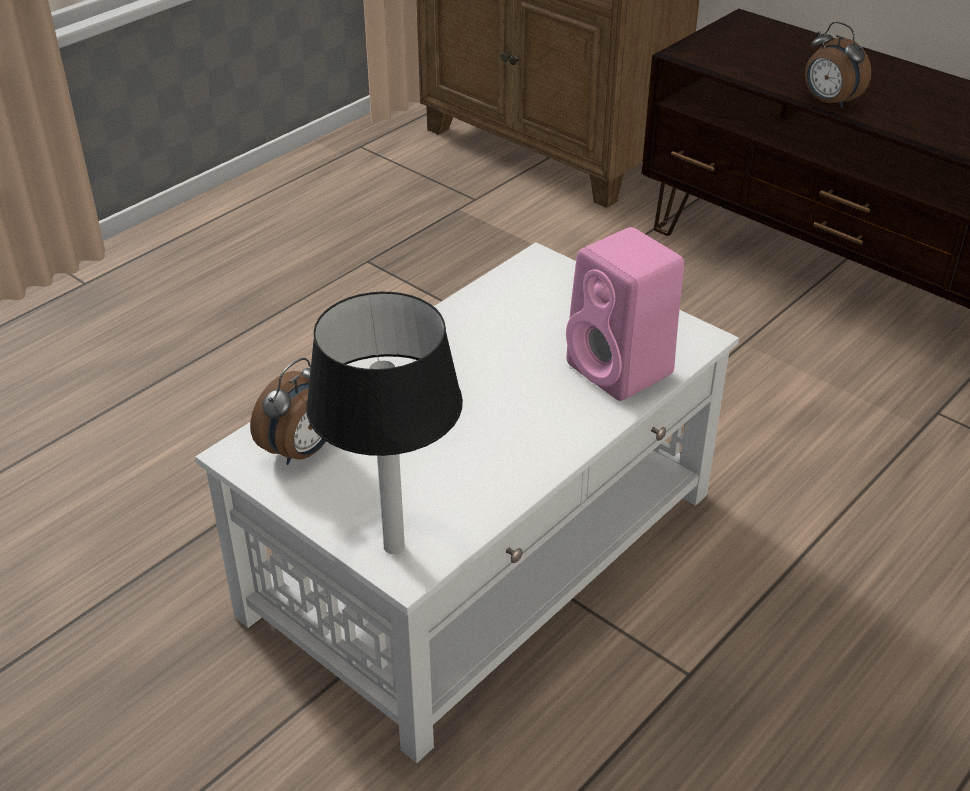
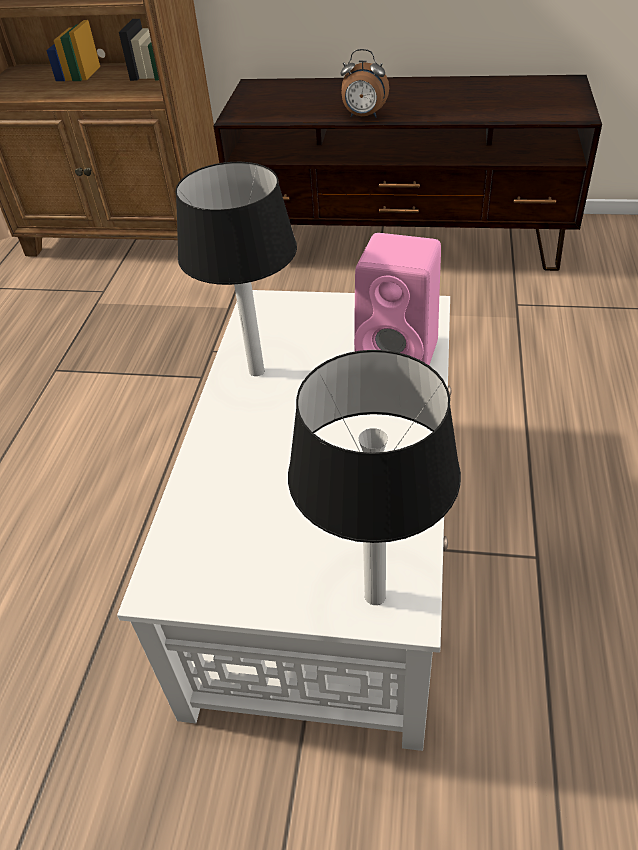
camera: 30 degrees left, 5 degrees up
(302, 451) = (215, 554): alarm clock -> none
(475, 322) = (256, 370): none -> table lamp

